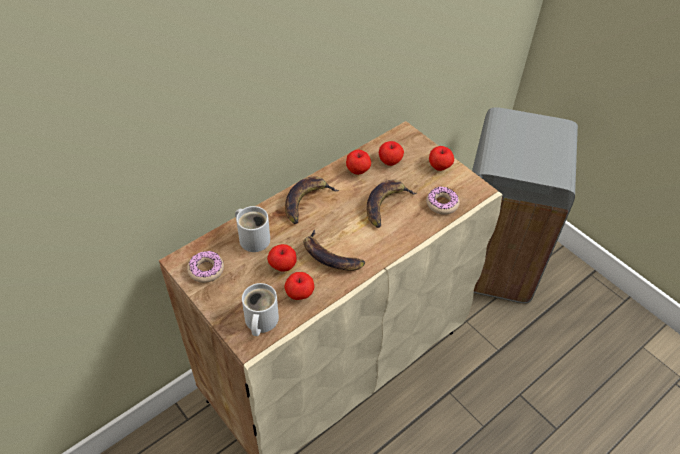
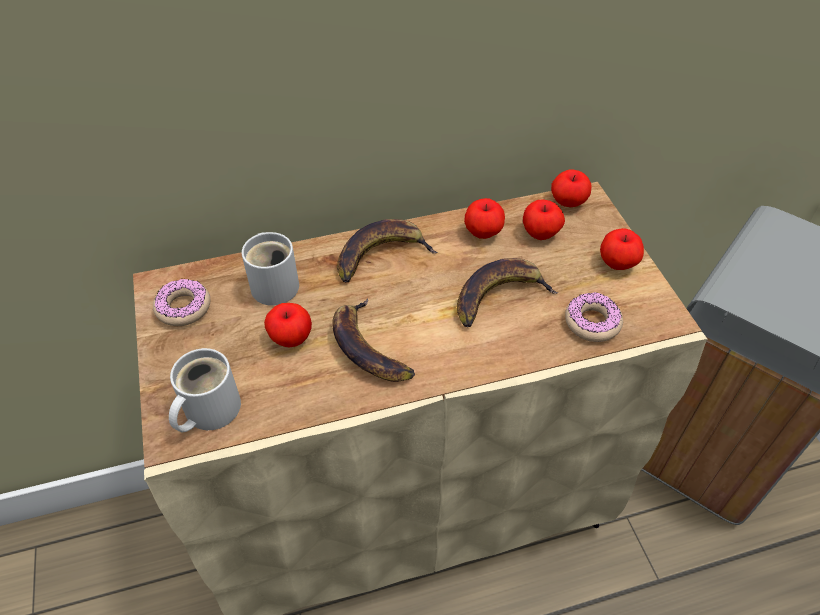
camera: 25 degrees right, 0 degrees up
(299, 294) = (289, 389): apple -> apple (567, 203)

